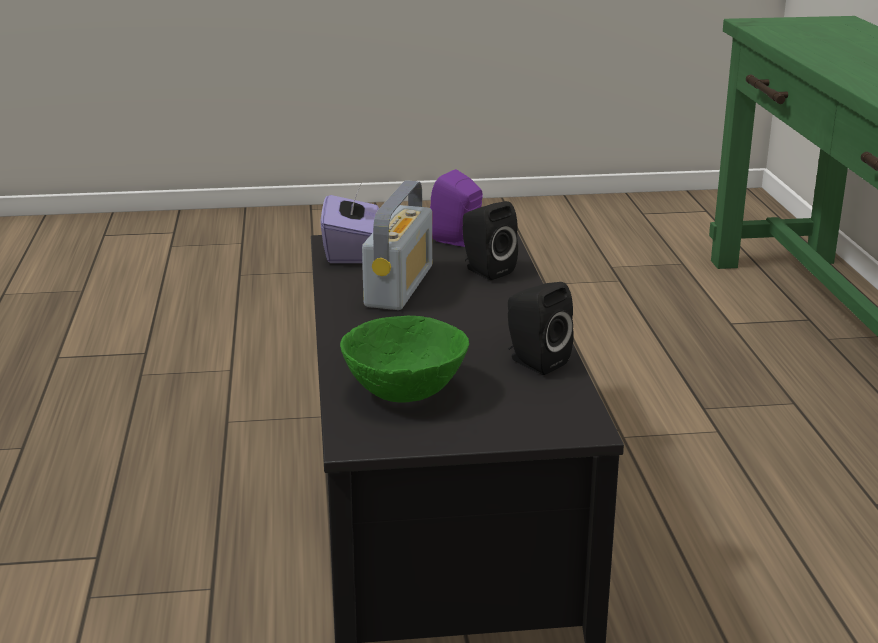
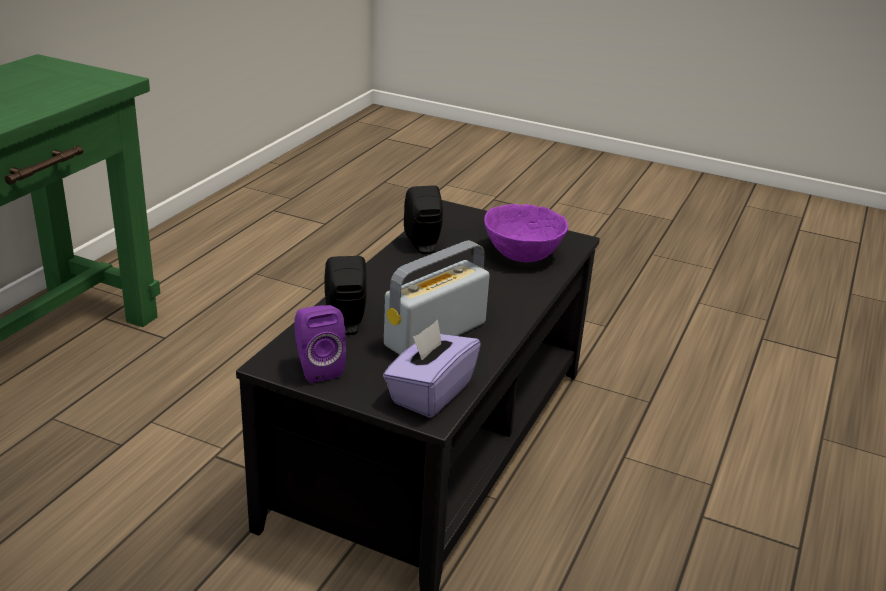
camera: 150 degrees left, 5 degrees up
(404, 391) = (522, 255): green bowl -> purple bowl

